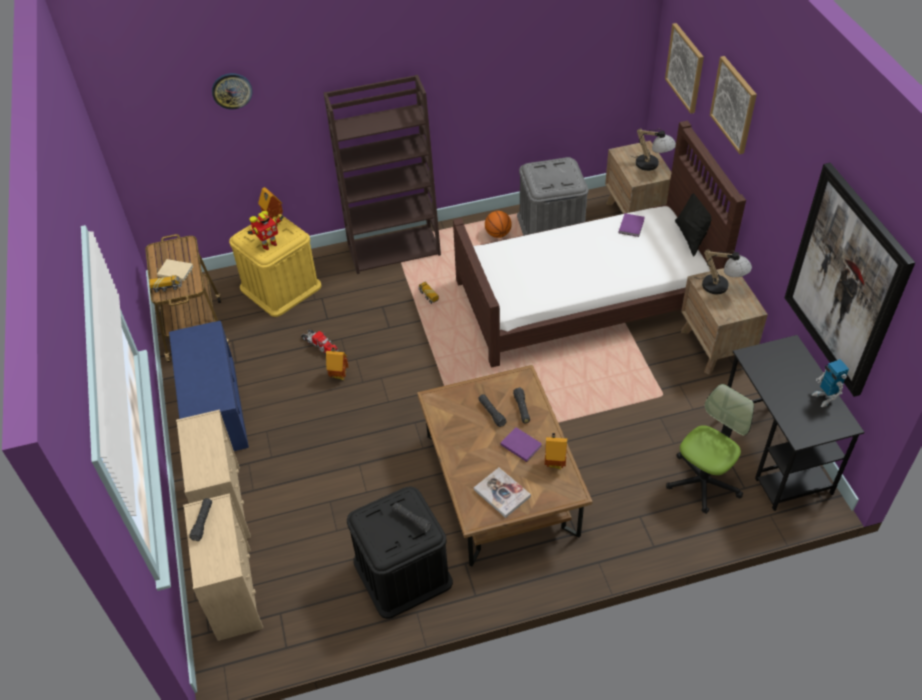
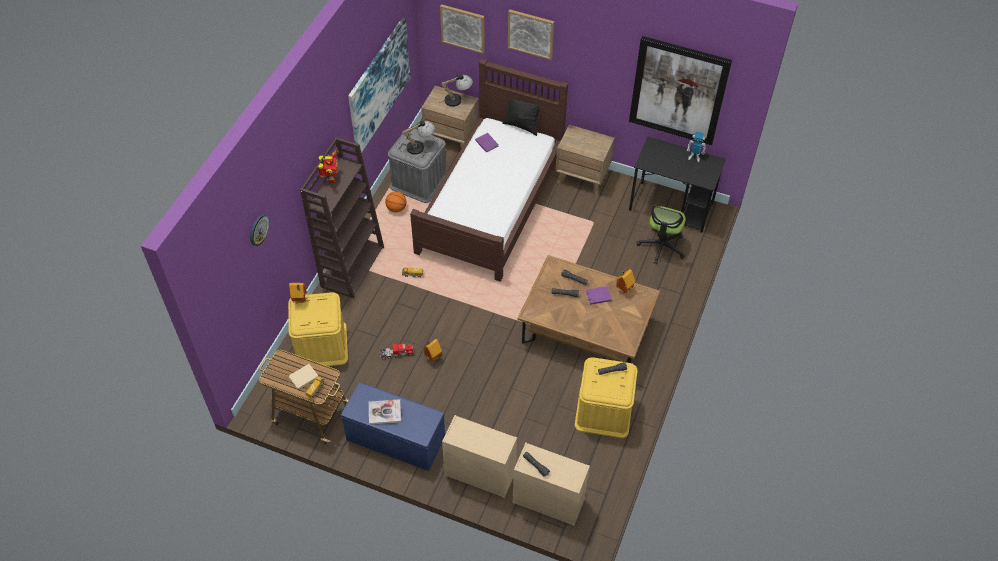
camera: 55 degrees left, 5 degrees up
(268, 245) = (324, 317): toy robot -> toy robot (331, 179)
(402, 572) = (603, 411): black storage box -> yellow storage box
(502, 493) = (622, 324): book -> book (384, 412)
(540, 72) = (379, 85): none -> picture
(703, 482) = (661, 246): office chair -> office chair turned 150 degrees counterclockwise
(722, 288) = (579, 140): table lamp -> table lamp (420, 146)

